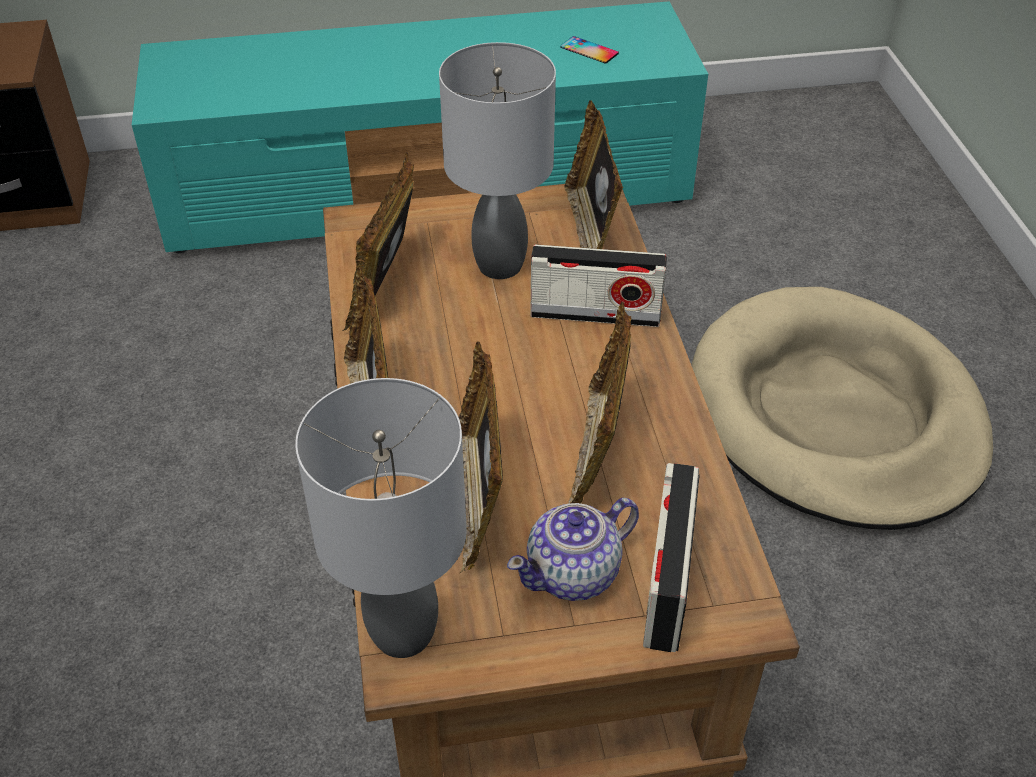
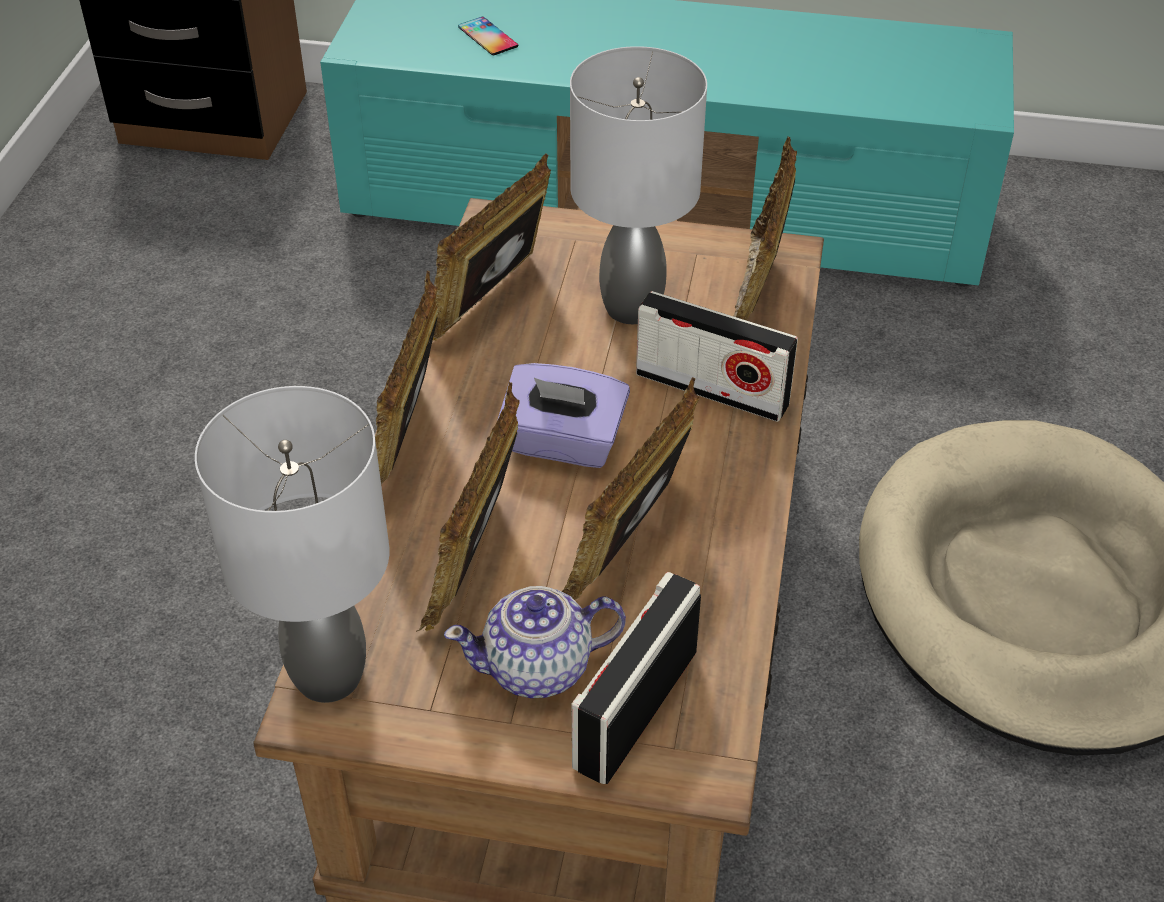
camera: 20 degrees right, 0 degrees up
(500, 386) = (563, 443): none -> purple tissue box
(589, 50) = (878, 75): phone -> phone (487, 36)

